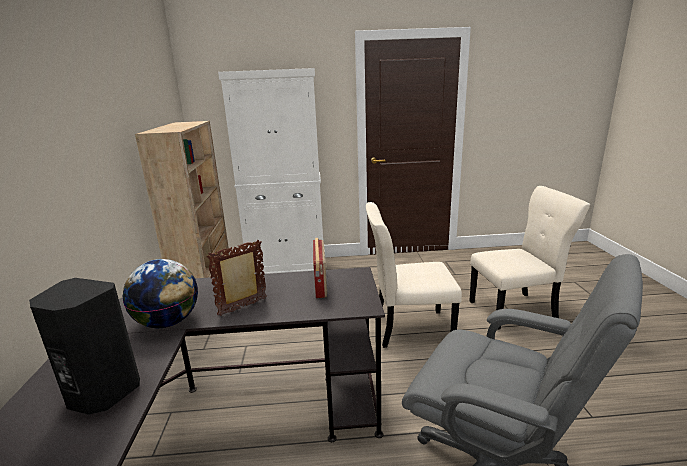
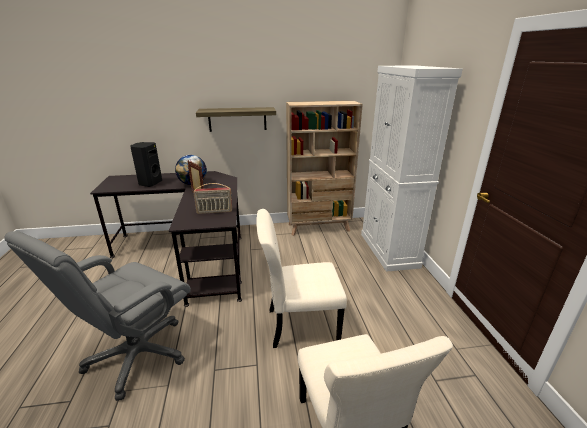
camera: 85 degrees right, 5 degrees up
(88, 183) = (237, 119): none -> shelf
(408, 328) = (299, 324): beige chair -> beige chair turned 90 degrees counterclockwise

